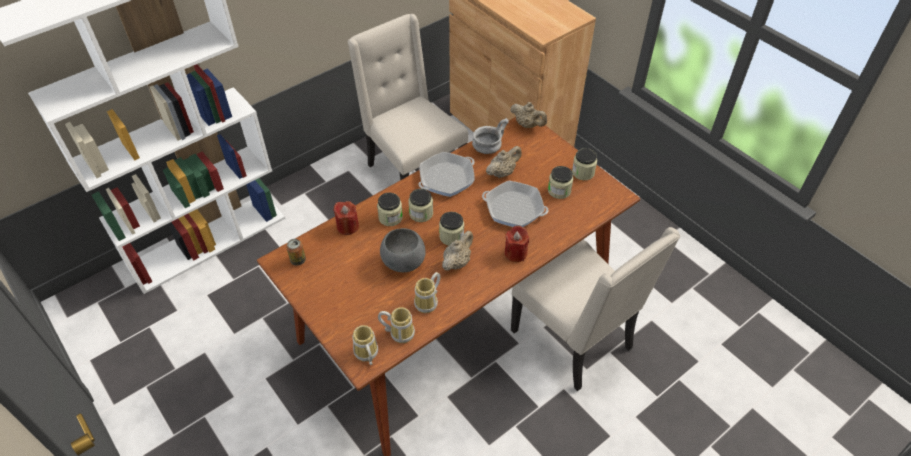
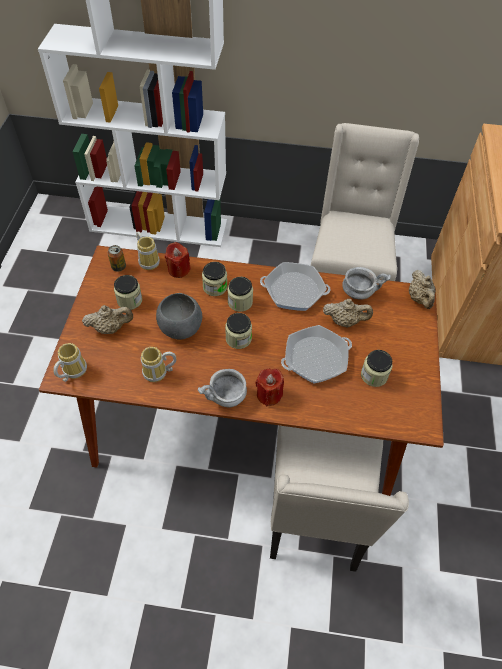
camera: 45 degrees right, 5 degrees up
(399, 332) = (112, 376): mug -> mug (148, 260)
(457, 262) = (217, 361): beige teapot -> beige teapot (110, 328)
(492, 277) = (226, 397): none -> grey bowl
(514, 208) = (315, 358): frying pan -> frying pan turned 90 degrees clockwise
(583, 172) = (417, 378): jar -> jar (129, 300)

